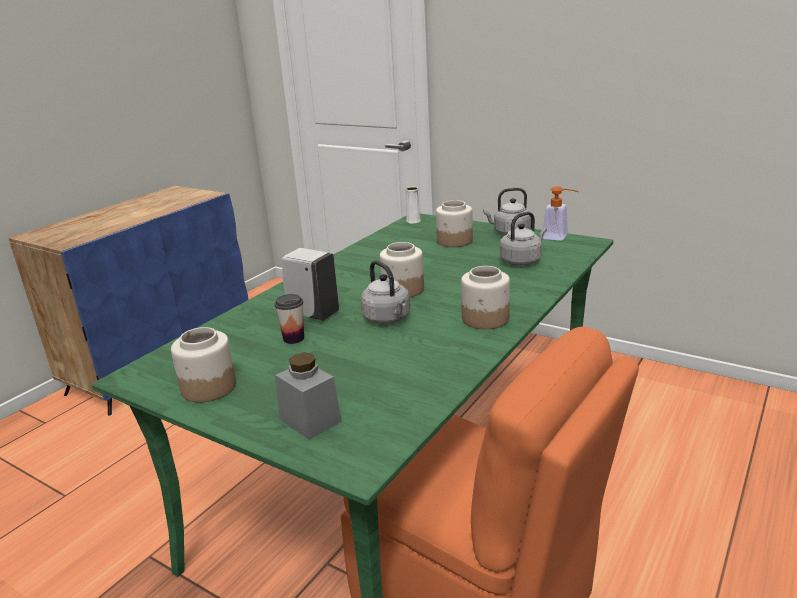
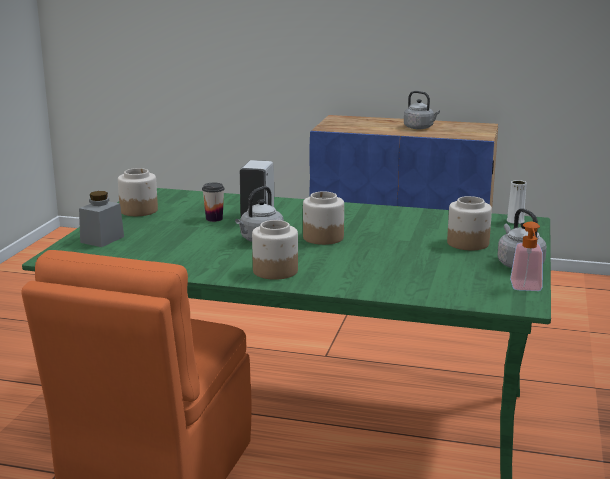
camera: 70 degrees right, 5 degrees down
(522, 261) = (431, 275): grey kettle -> grey kettle (420, 128)

